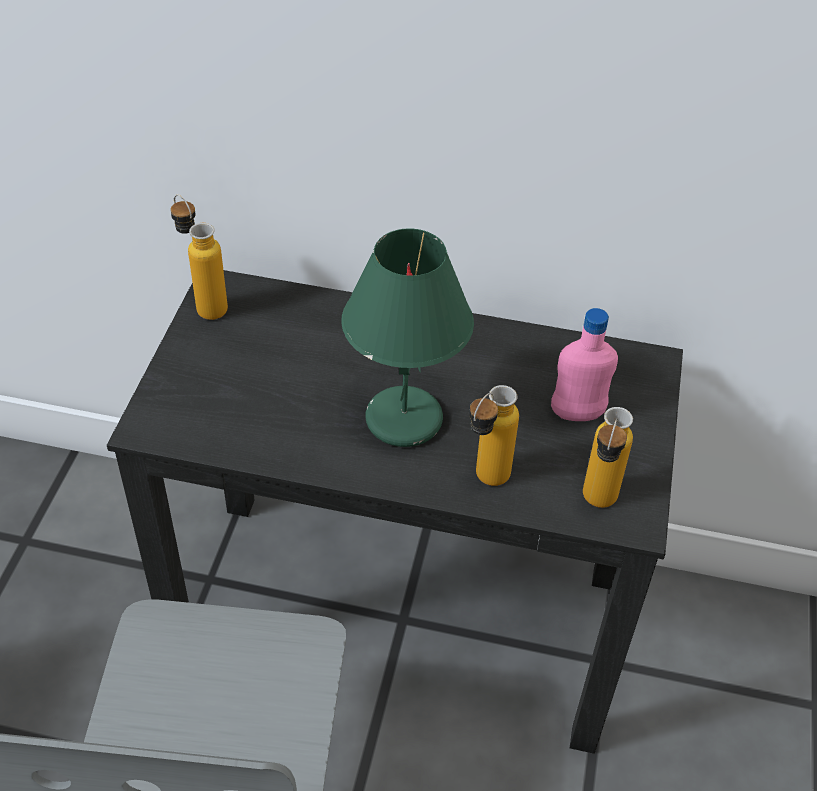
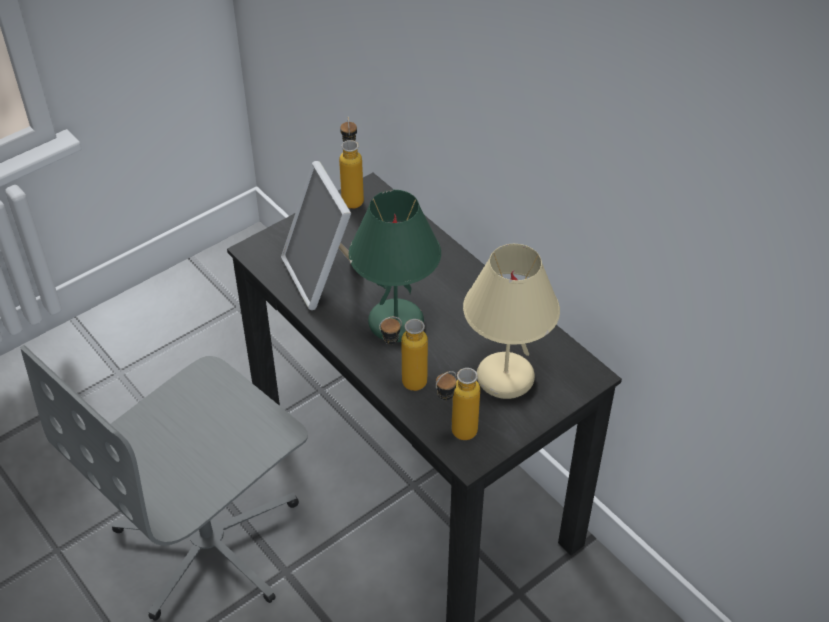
camera: 40 degrees right, 0 degrees up
(265, 412) = (323, 276): none -> picture frame
(577, 414) = (504, 378): pink bottle -> beige table lamp

